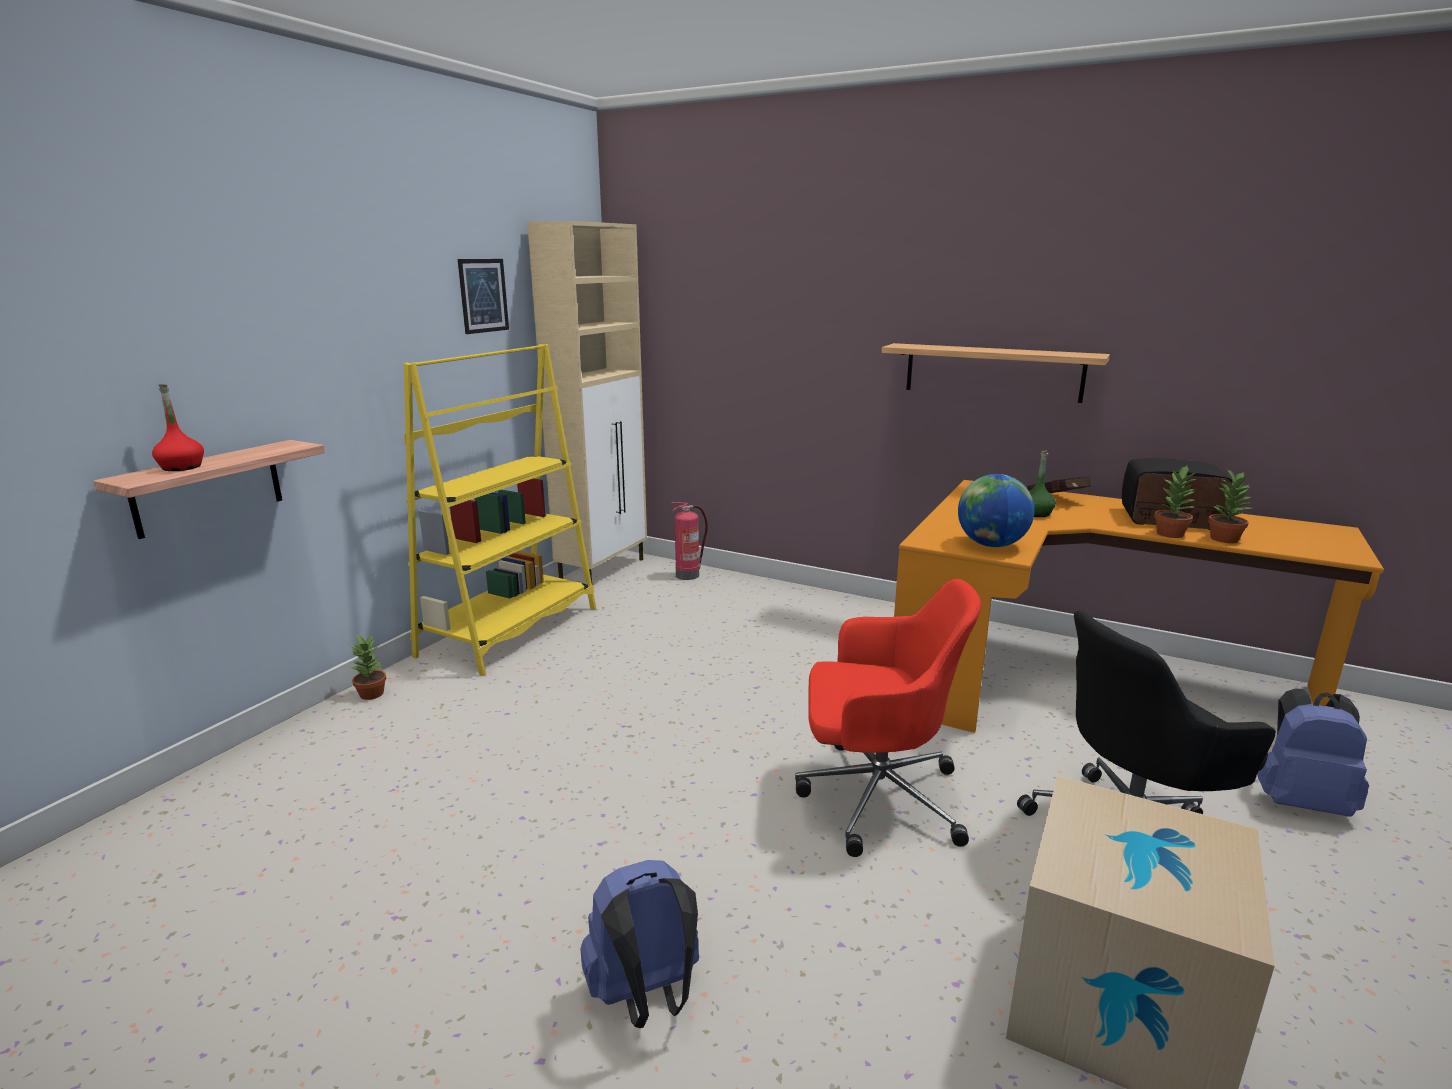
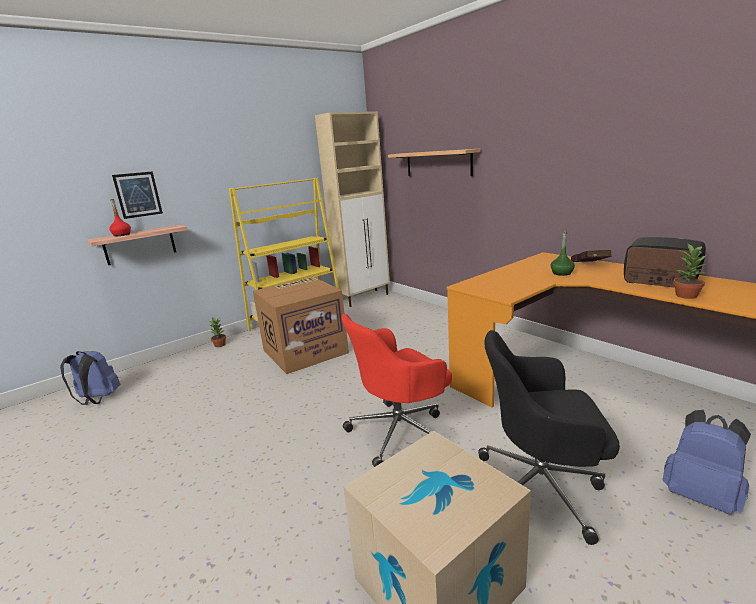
camera: 25 degrees right, 0 degrees up
(483, 295) = (288, 154): picture -> picture (138, 195)
(577, 682) = (305, 351): none -> cardboard box
(646, 997) = (208, 501): blue backpack -> blue backpack (97, 399)
(688, 575) = (404, 303): fire extinguisher -> none
(876, 797) = (401, 432): red office chair -> red office chair turned 120 degrees clockwise
(991, 545) = (502, 290): globe -> none
(993, 372) = (558, 182): shelf -> shelf (438, 163)
(1171, 534) = (645, 290): potted plant -> none

